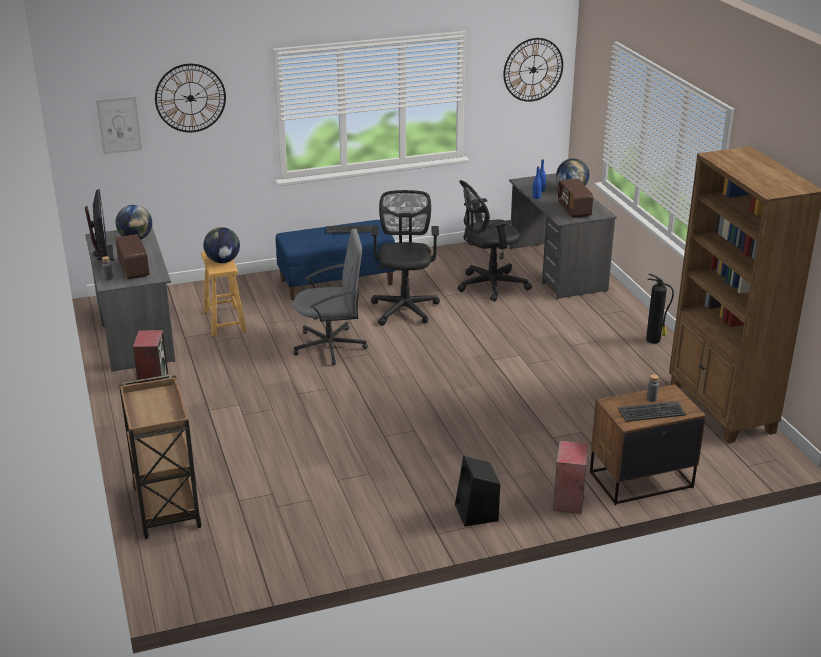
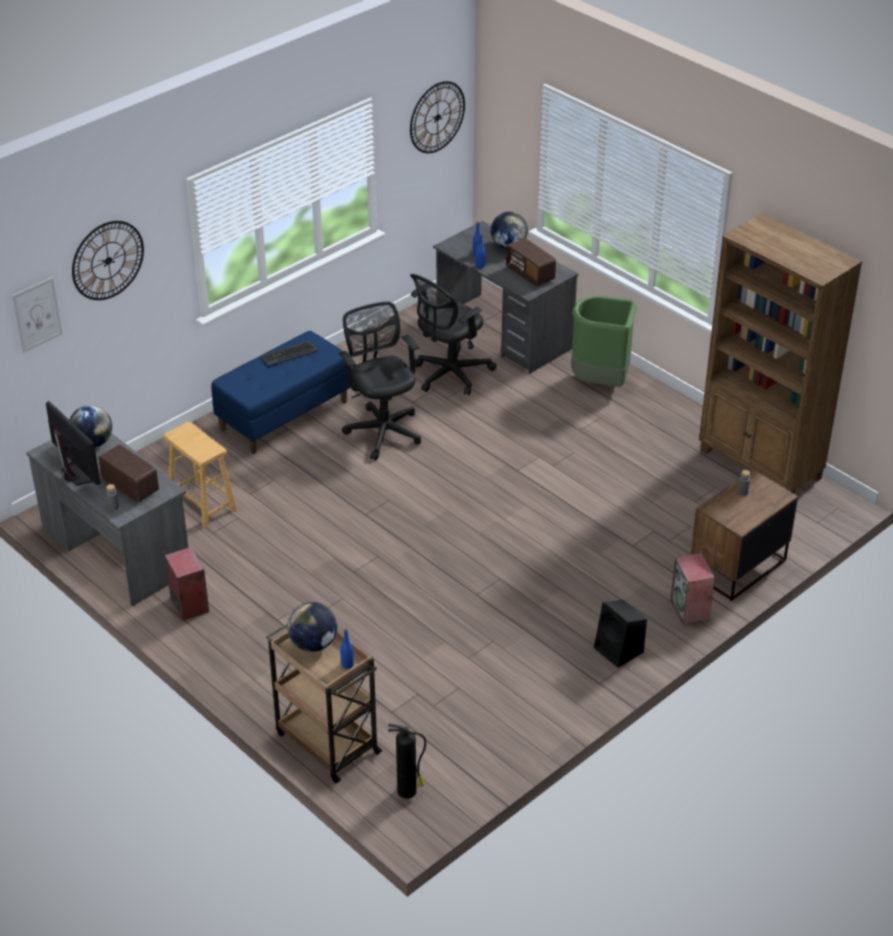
camera: 25 degrees left, 10 degrees up
(167, 421) = (347, 665): none -> blue bottle
(223, 261) = (200, 441): globe -> globe (313, 644)
(331, 346) = (342, 502): grey office chair -> none
(615, 318) = (601, 382): none -> green trash can
(652, 412) = (752, 507): keyboard -> none
(654, 340) = (654, 400): fire extinguisher -> fire extinguisher (408, 791)

